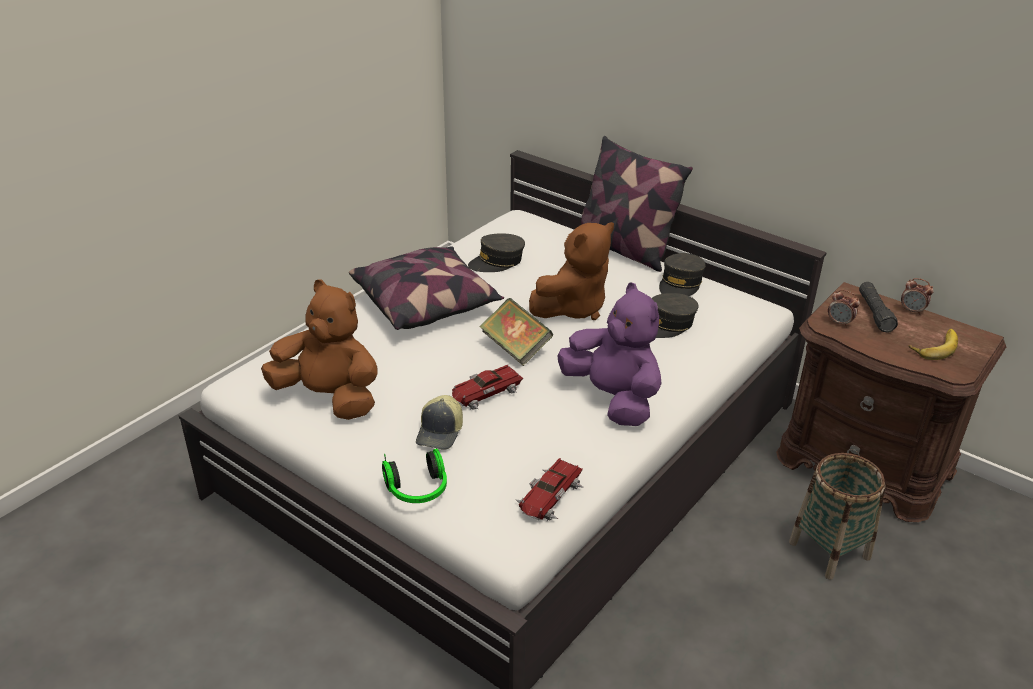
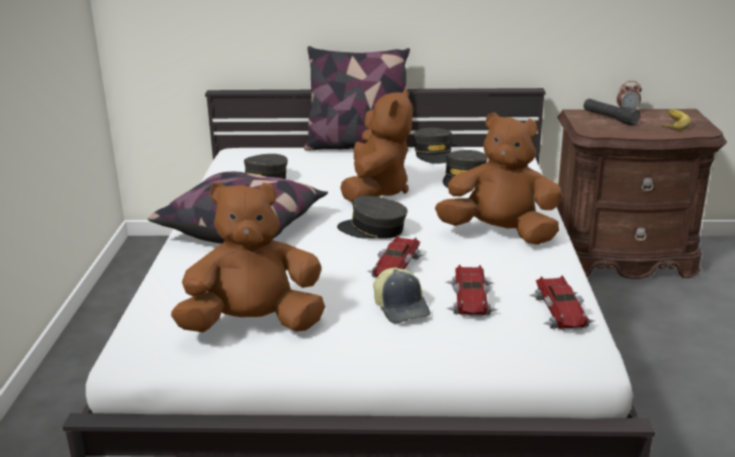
camera: 35 degrees left, 10 degrees down
(418, 491) = (451, 355): headphones -> none
(499, 450) = (471, 299): none -> toy car
(515, 348) = (373, 230): book -> grey cap
(613, 398) = (500, 233): purple plush toy -> brown plush toy
(829, 550) = (673, 314): basket -> none
(839, 323) = (599, 129): alarm clock -> none

